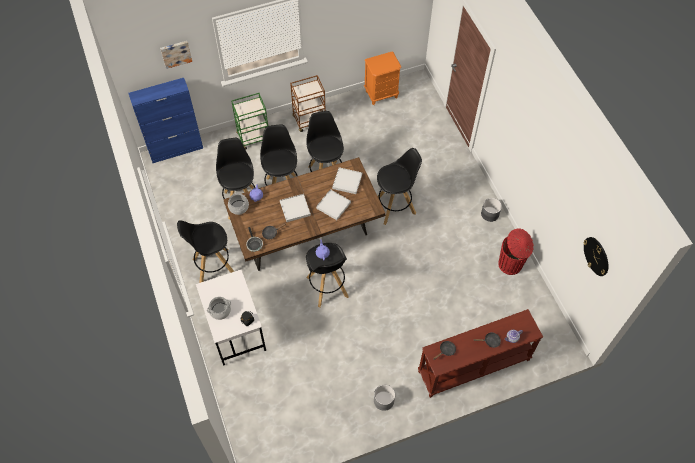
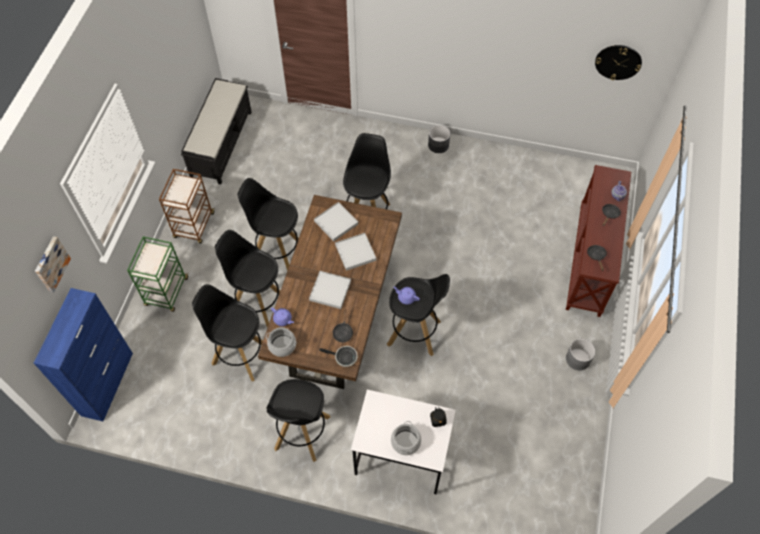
camera: 55 degrees left, 0 degrees up
(381, 94) = (221, 143): orange nightstand -> black bench
(511, 264) = (505, 164): red trash can -> none

